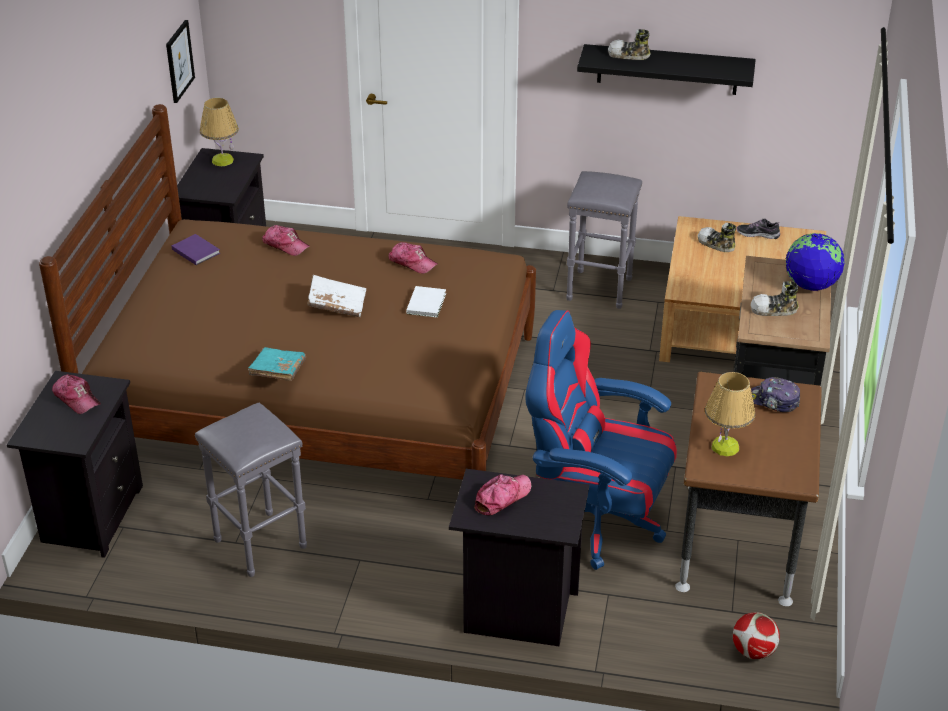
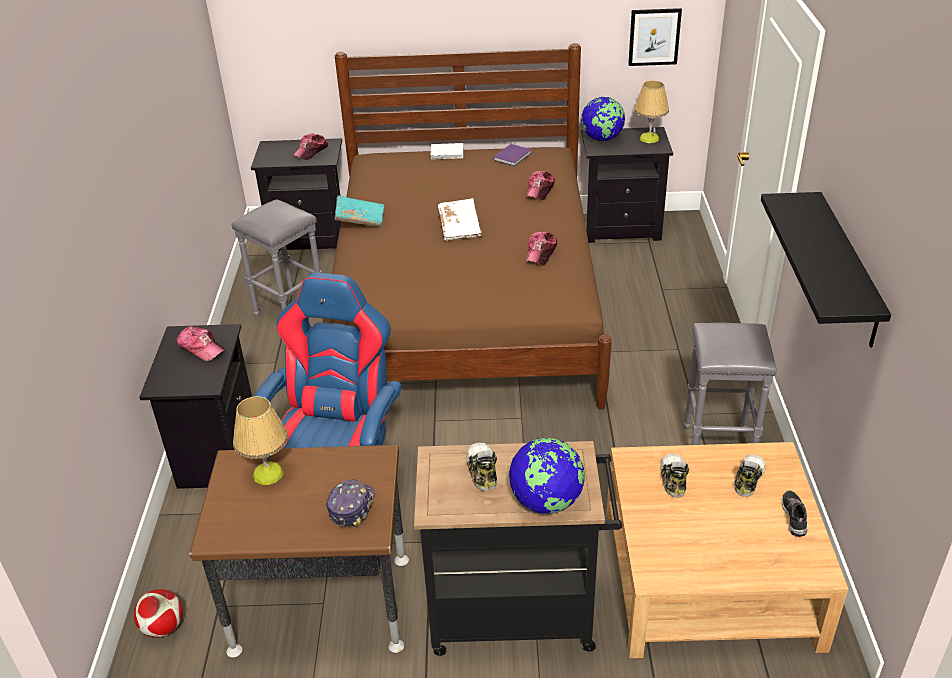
camera: 80 degrees right, 0 degrees up
(202, 187) = (602, 139): none -> globe
(427, 303) = (479, 270): white book -> white book (448, 153)
(628, 55) = (815, 221): shoe -> shoe (672, 479)

